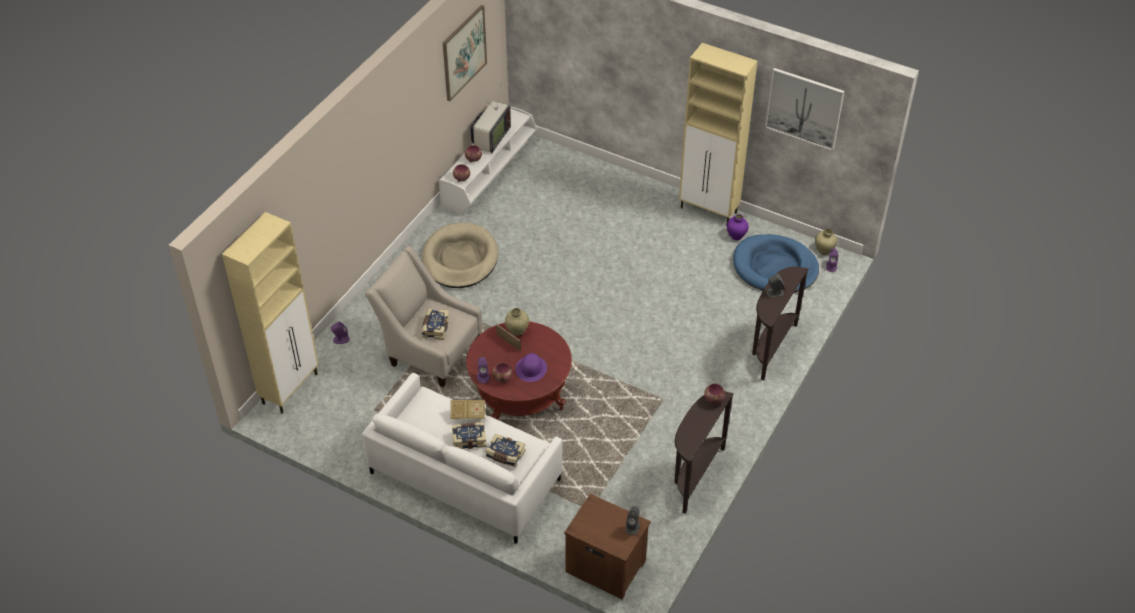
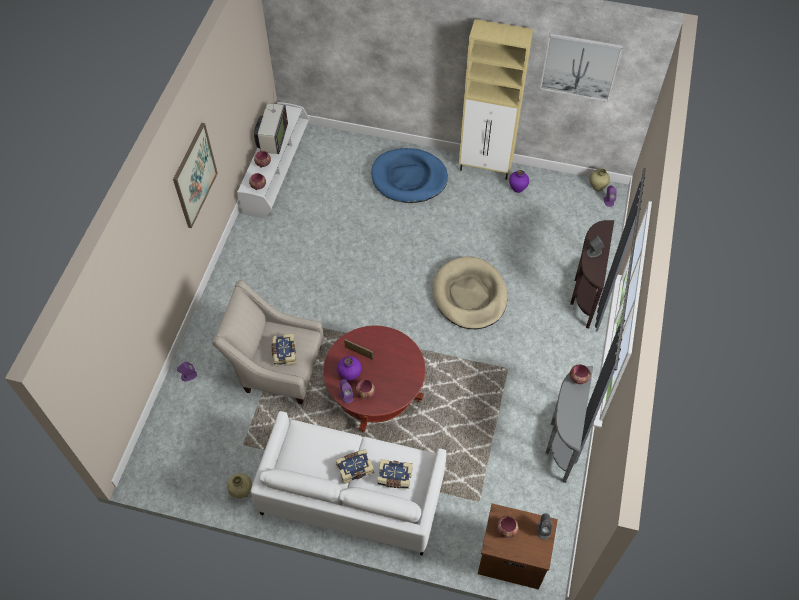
camera: 15 degrees left, 10 degrees up
(291, 388) = (155, 440): beige cabinet -> none
(460, 259) = (276, 265): beige dog bed -> beige dog bed (469, 295)
(464, 52) = (238, 67): picture -> picture (194, 175)
(468, 414) = (345, 441): book -> none
(493, 360) = (350, 375): none -> purple vase
(517, 331) = (363, 339): beige vase -> beige vase (242, 491)
(531, 369) = (389, 376): purple hat -> none
(596, 519) = (507, 530): none -> bowl
(694, 475) = (560, 441): brown console table -> grey console table
(775, 267) = (561, 212): blue dog bed -> blue dog bed (409, 178)

